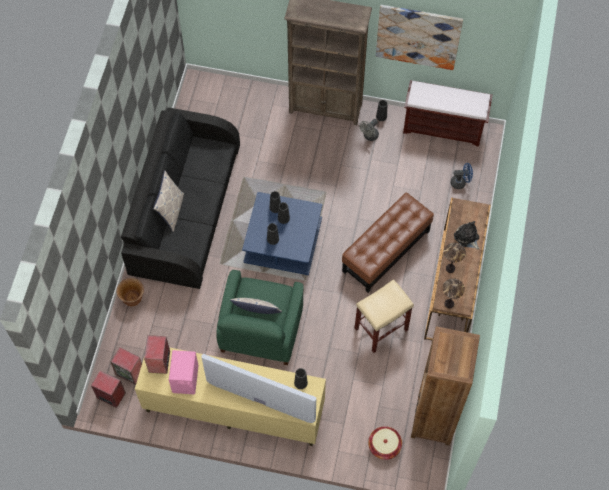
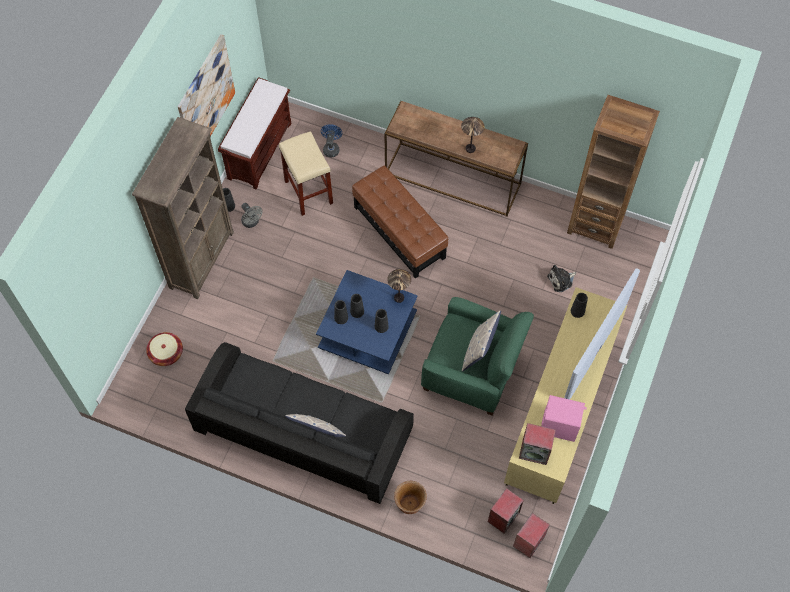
camera: 80 degrees left, 0 degrees up
(380, 330) = (490, 254): beige stool -> beige stool (309, 192)
(384, 446) = (618, 273): basket -> basket (166, 353)
(449, 304) = (510, 157): table lamp -> table lamp (399, 298)
(467, 238) = (437, 127): plush toy -> plush toy (561, 280)

